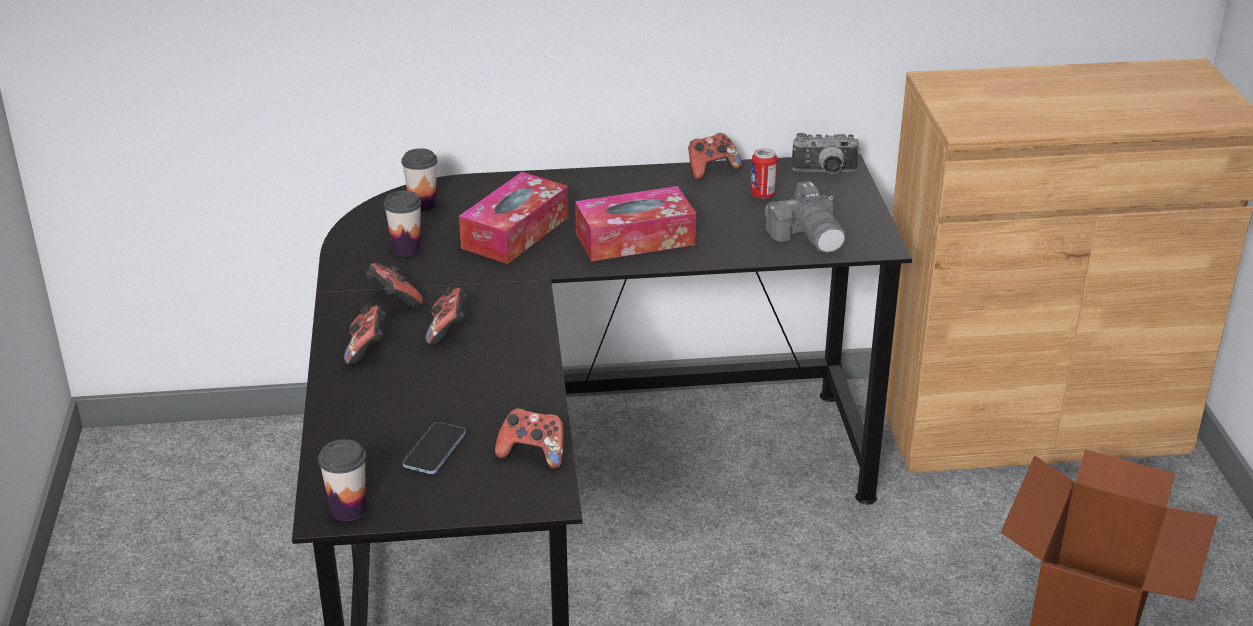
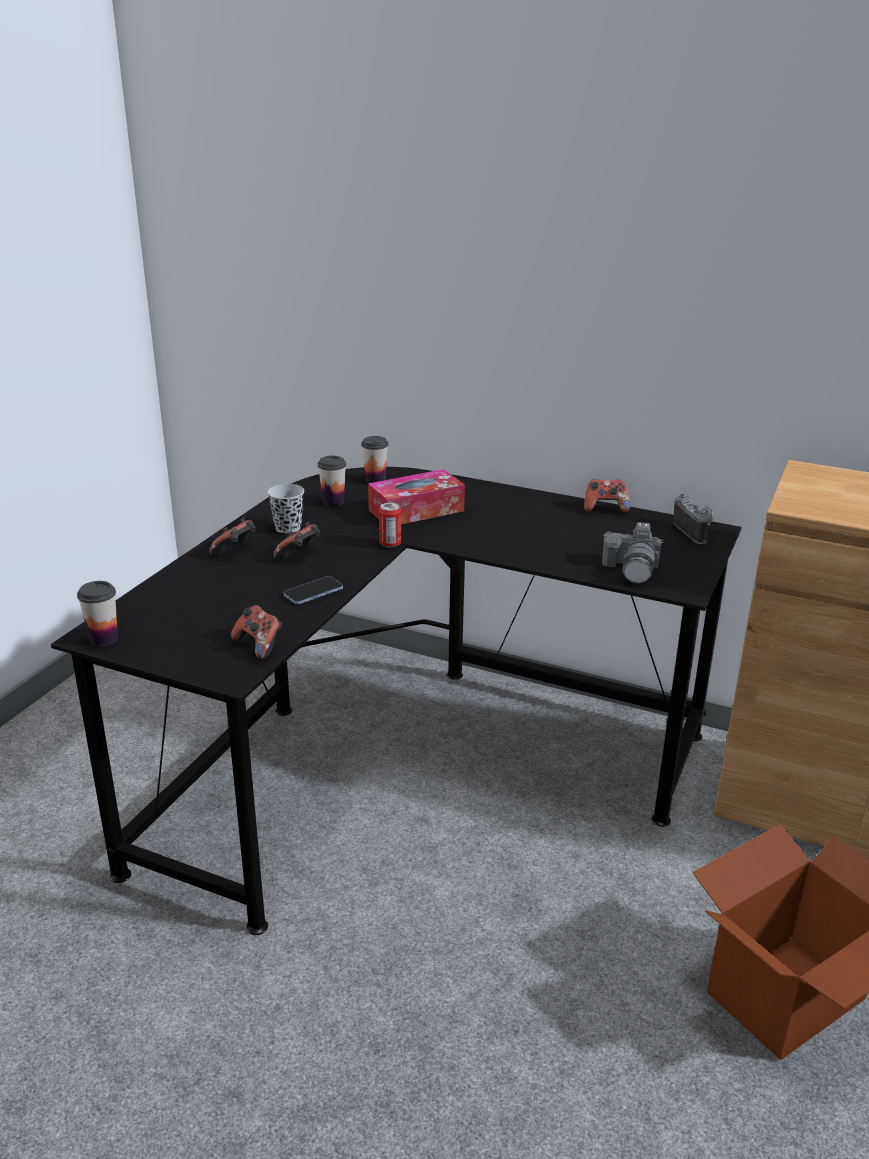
camera: 30 degrees right, 5 degrees down
(393, 300) = (288, 528): game controller -> black cup
(434, 450) = (200, 622): phone -> phone (313, 592)
(635, 239) = (495, 536): tissue box -> none
(762, 195) = (627, 533): can -> can (390, 544)
(825, 173) = (695, 531): camera -> camera turned 135 degrees counterclockwise

